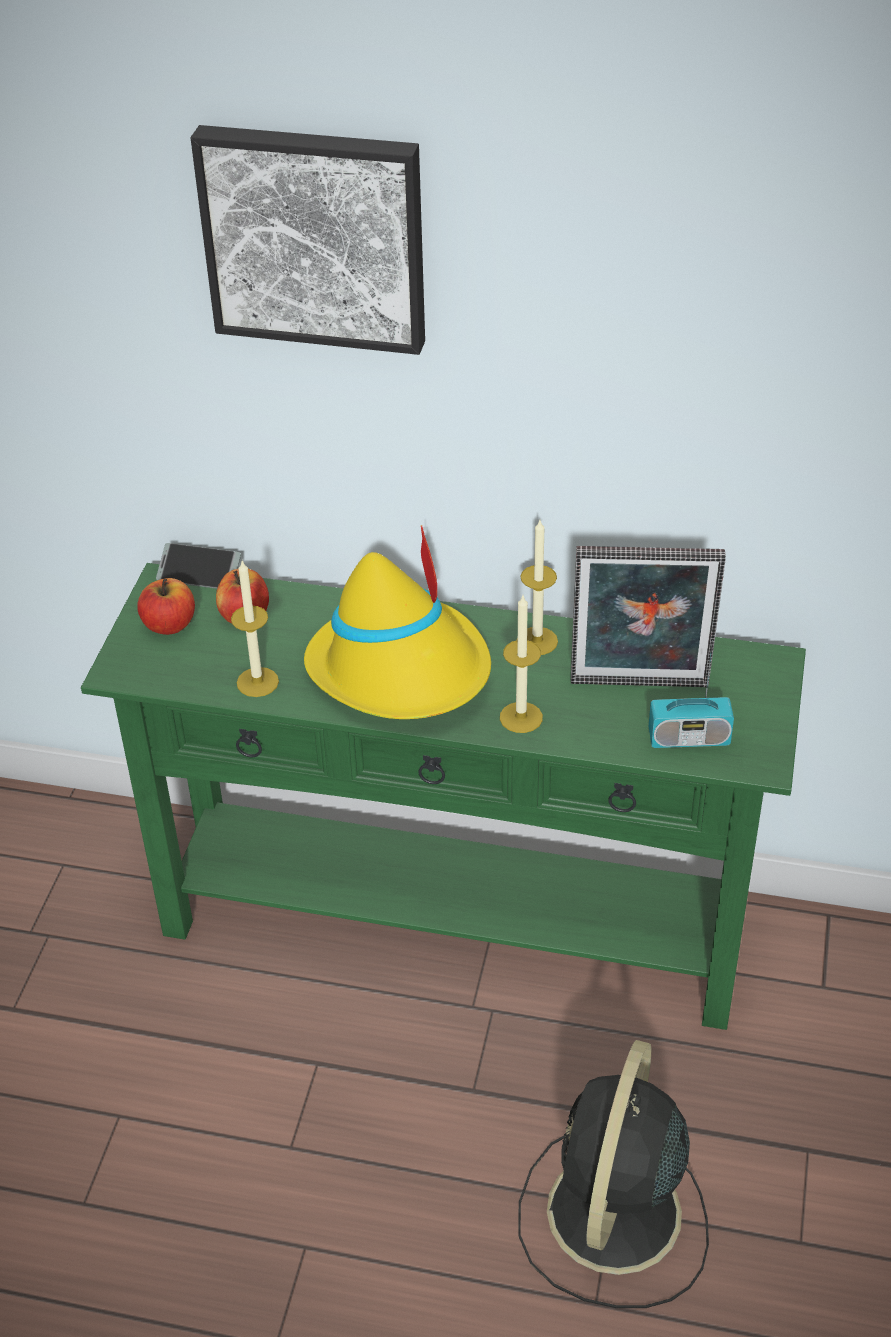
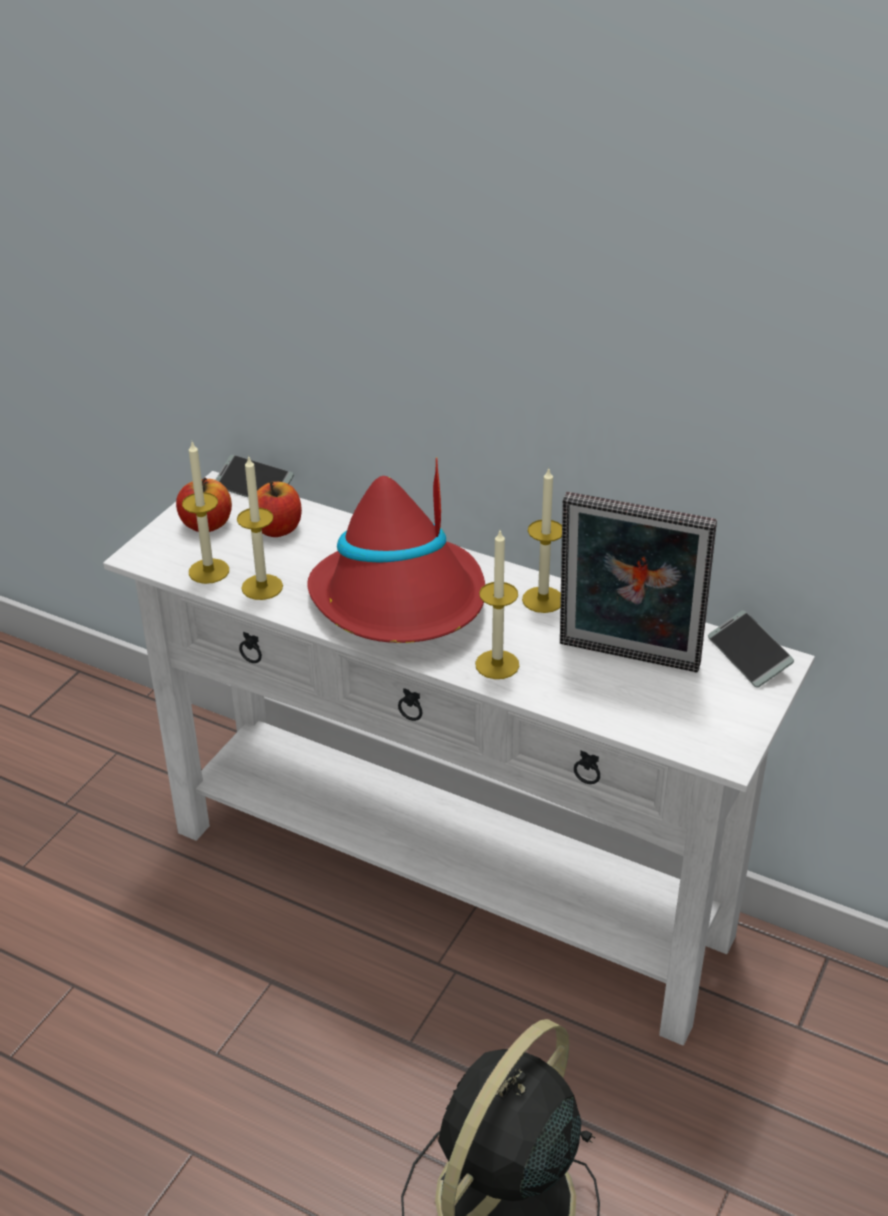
camera: 15 degrees right, 5 degrees down
(195, 675) = (209, 571): none -> candle
(315, 236) = (369, 151): picture -> none
(401, 670) = (400, 601): yellow hat -> red hat
(452, 923) = (447, 881): green console table -> white console table
(689, 738) = (658, 716): radio -> none
(747, 661) = (748, 656): none -> phone

